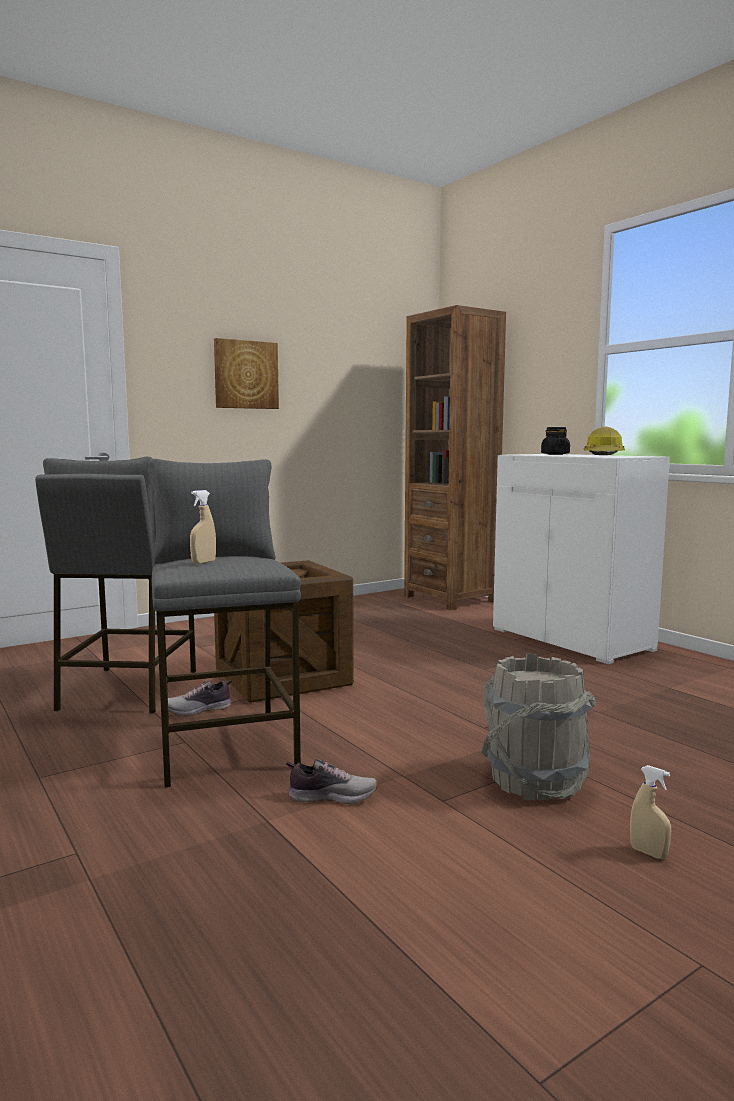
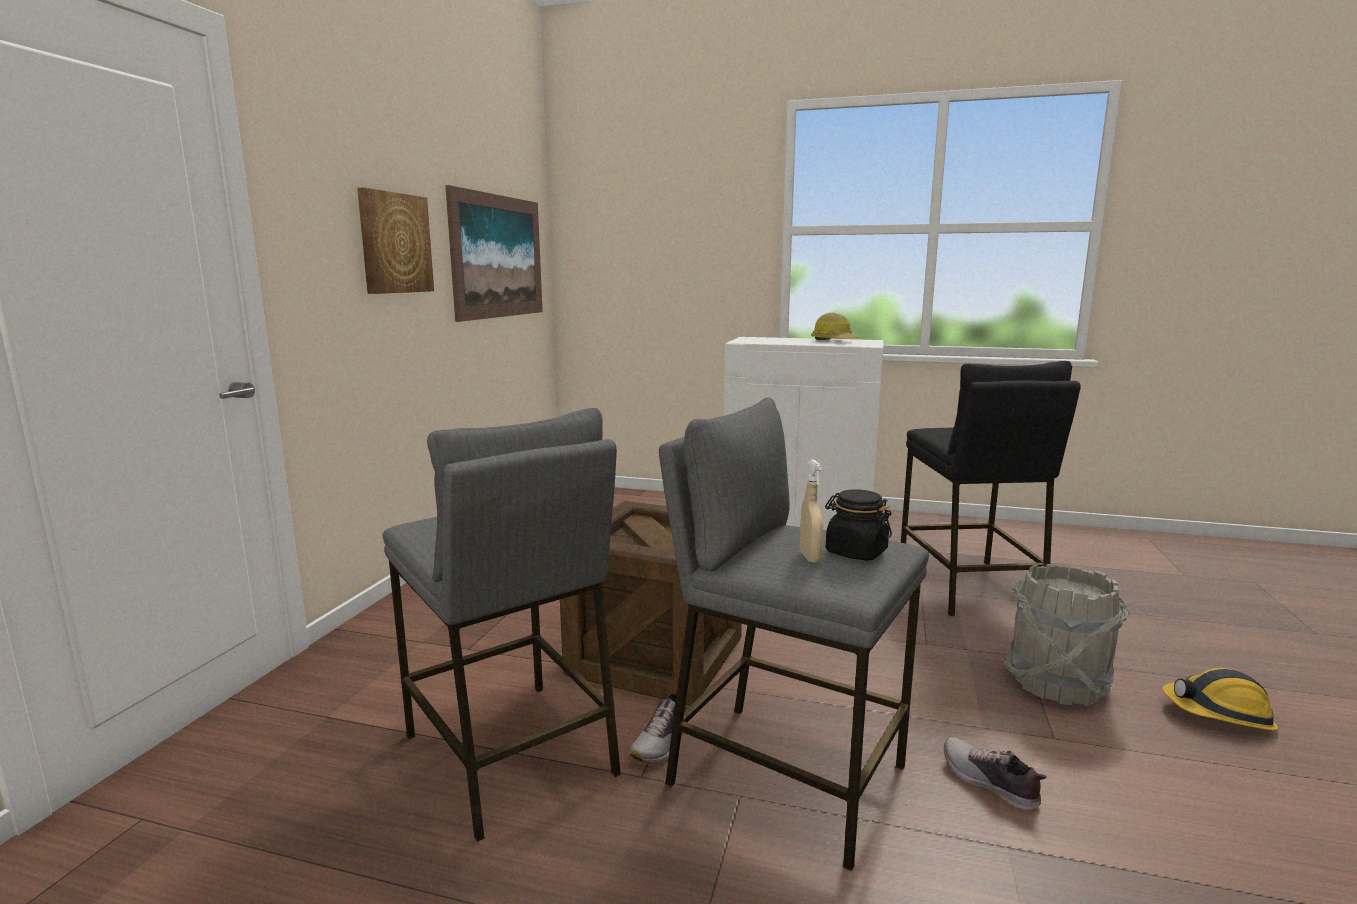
camera: 40 degrees left, 5 degrees up
(332, 796) = (989, 783): shoe -> shoe turned 90 degrees counterclockwise
(363, 386) = (498, 256): none -> picture
(450, 599) = (614, 499): brown bookcase -> none
(555, 454) = (772, 340): black jar -> black jar (855, 552)
(624, 712) = (968, 587): none -> black stool
(648, 853) = (1218, 714): beige spray bottle -> hard hat

